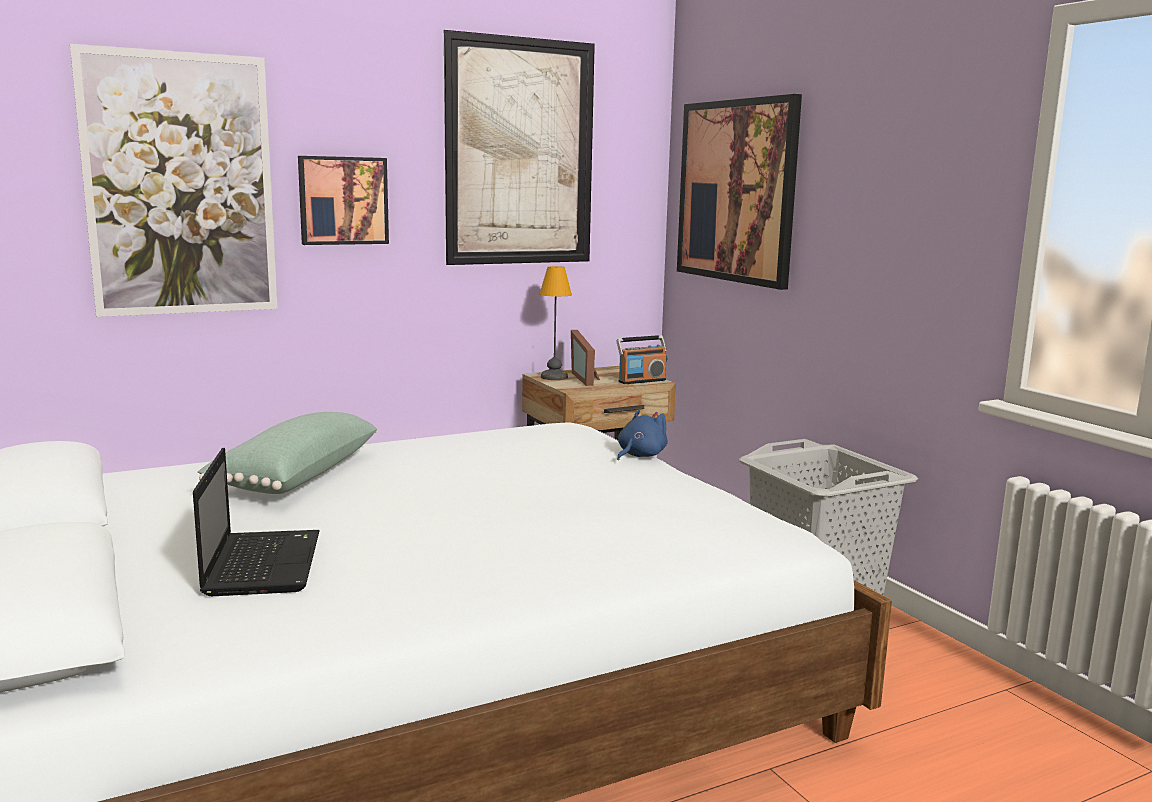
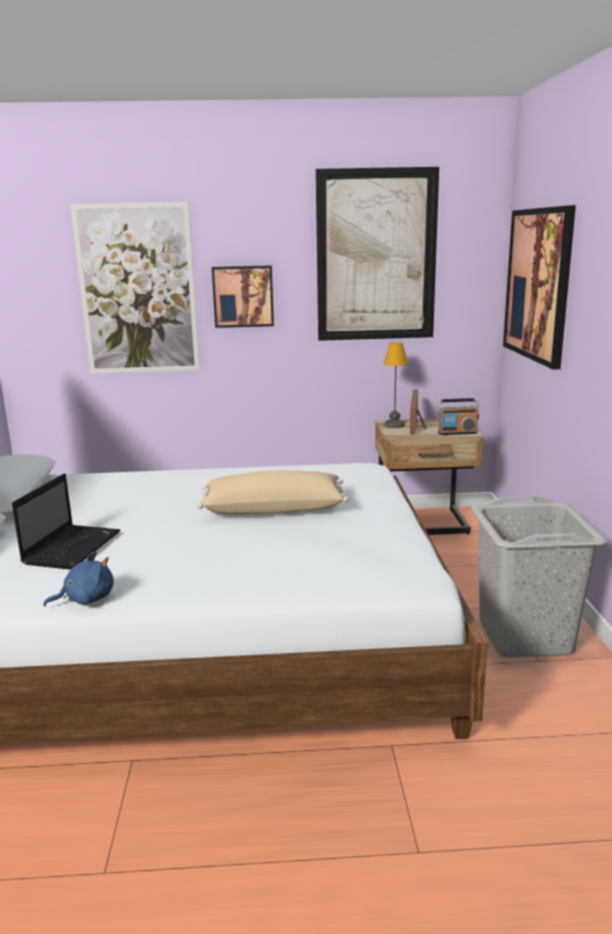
camera: 25 degrees right, 5 degrees up
(294, 475) = (152, 488): green pillow -> none
(510, 483) = (274, 509): none -> beige pillow
(639, 455) = (388, 497): blue plush toy -> blue plush toy (86, 599)

